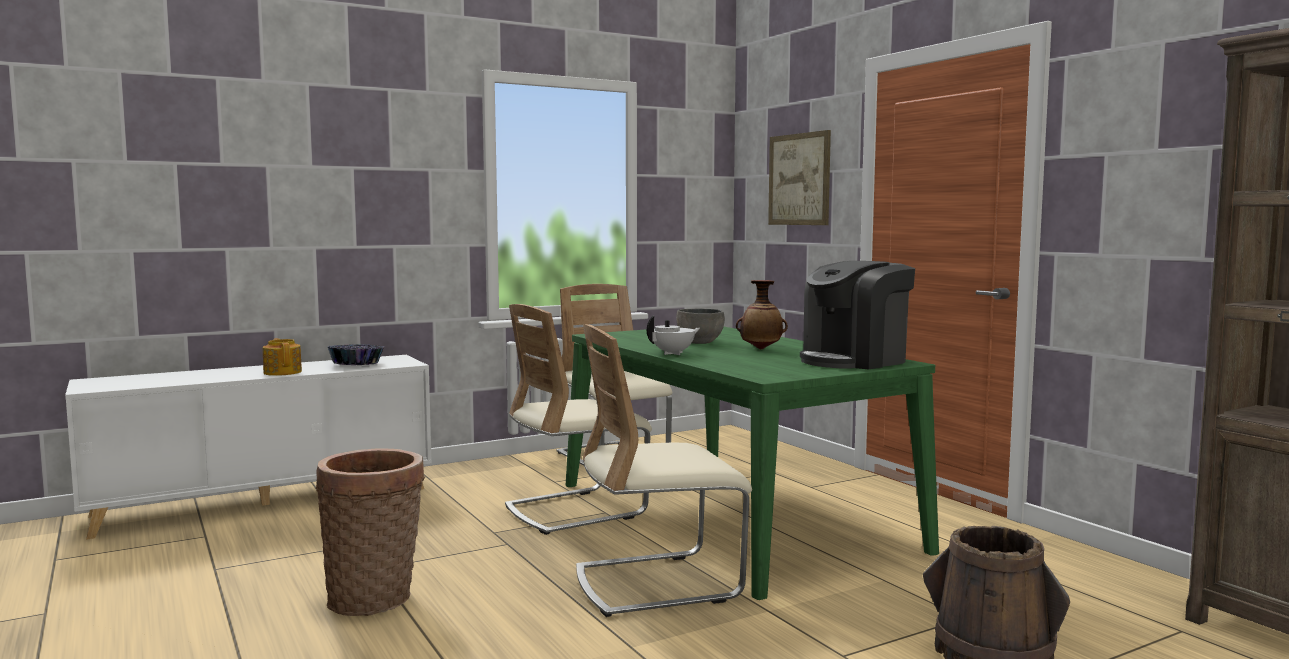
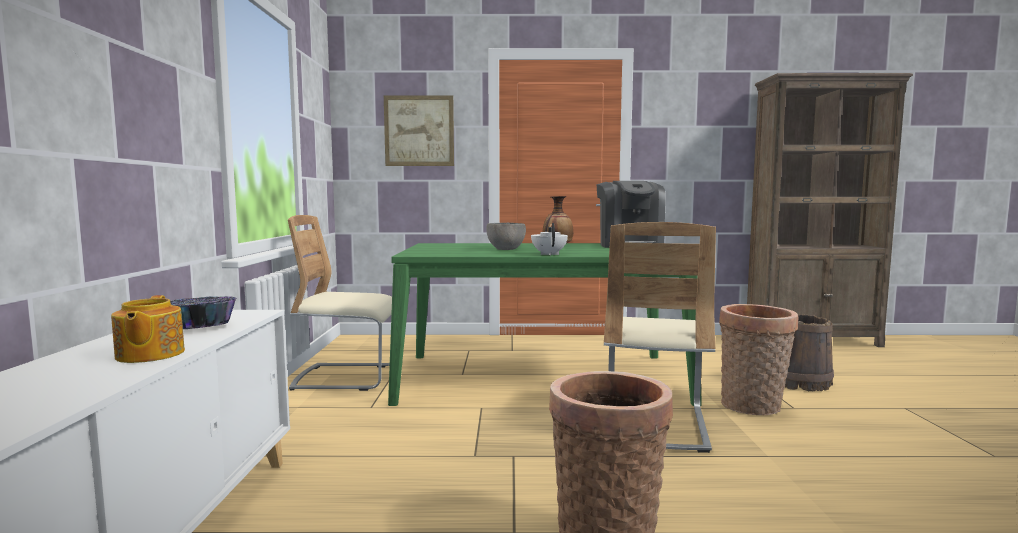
camera: 60 degrees left, 0 degrees up
(283, 372) = (149, 355): teapot -> teapot turned 105 degrees counterclockwise
(575, 510) = (462, 415): beige chair -> none
(800, 629) = (753, 407): none -> basket

